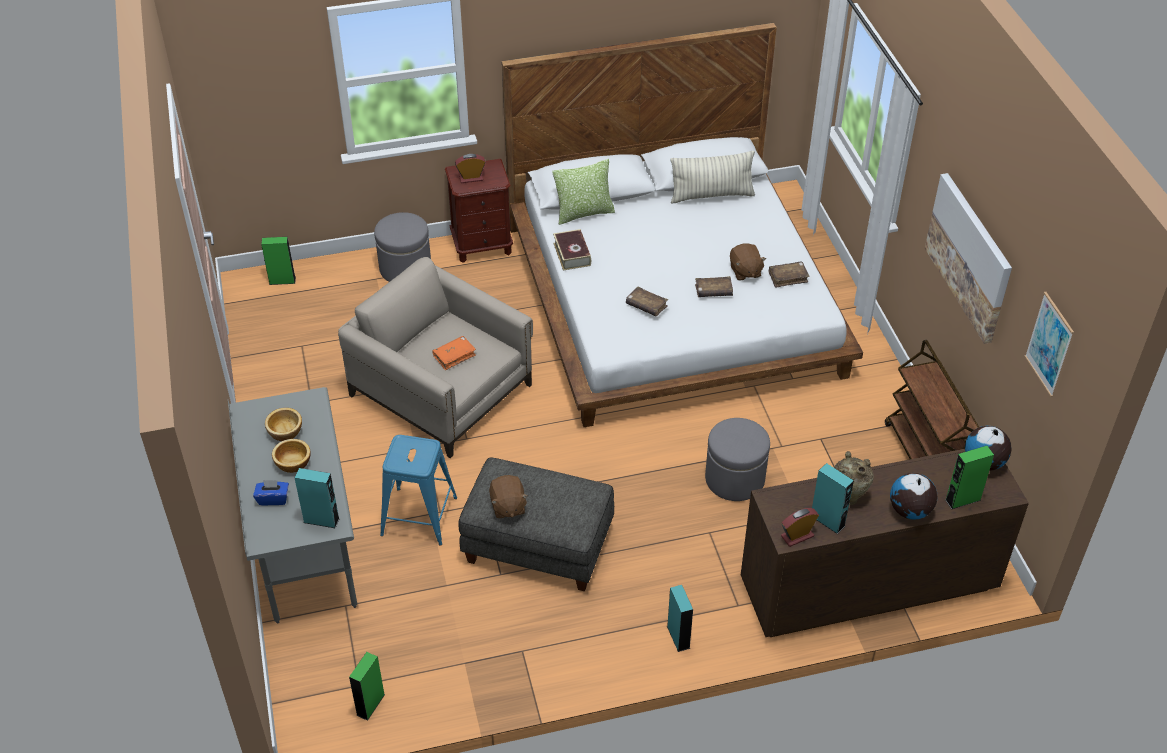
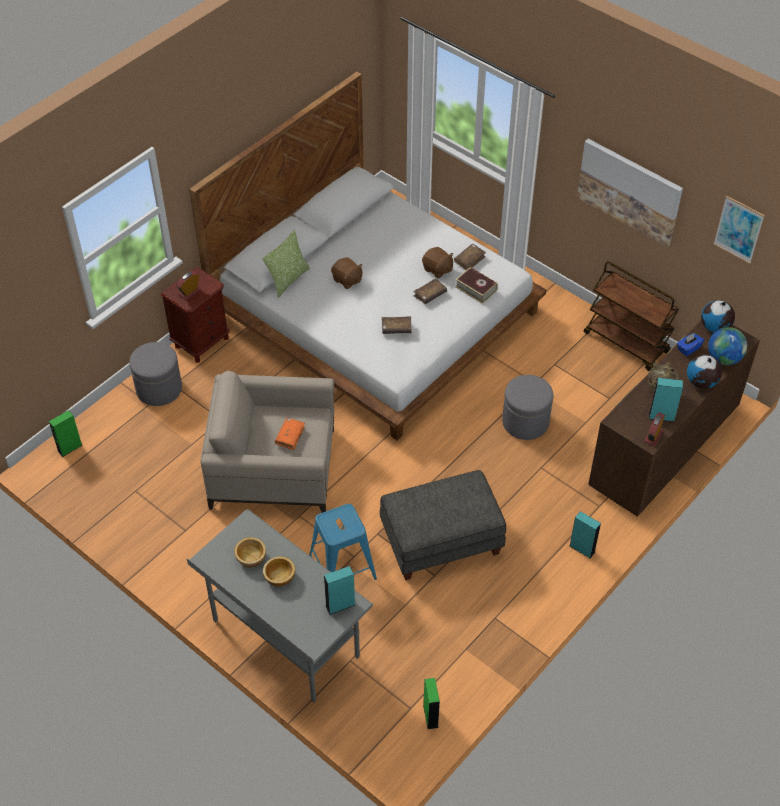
camera: 35 degrees left, 5 degrees up
(273, 499) = (291, 610): blue tissue box -> blue tissue box (688, 348)
(507, 506) = (430, 523): brown plush toy -> brown plush toy (347, 280)
(572, 254) = (309, 316): book -> book (476, 288)
(711, 195) = (365, 223): pillow -> none
(962, 500) = (723, 358): green speaker -> globe

